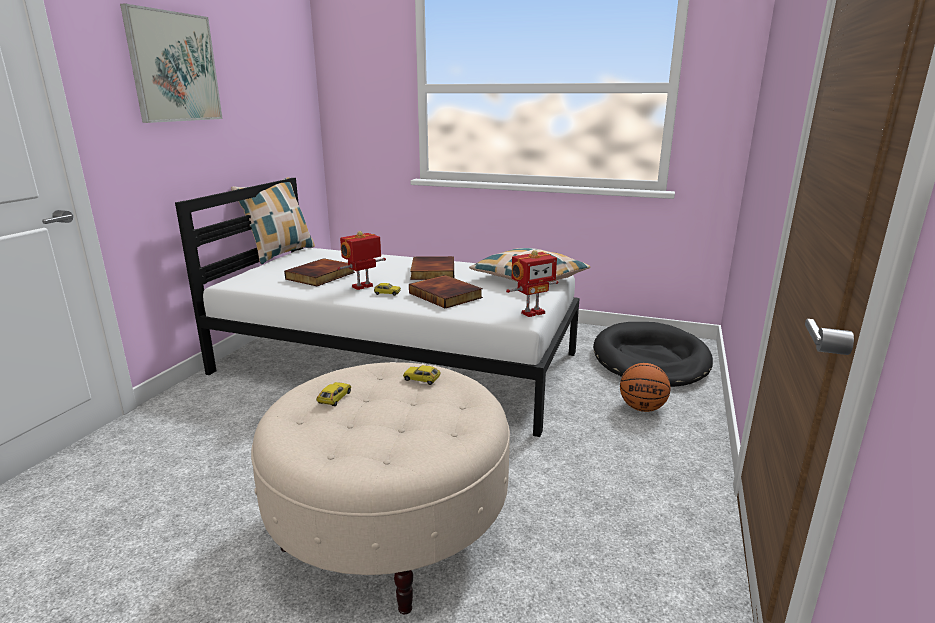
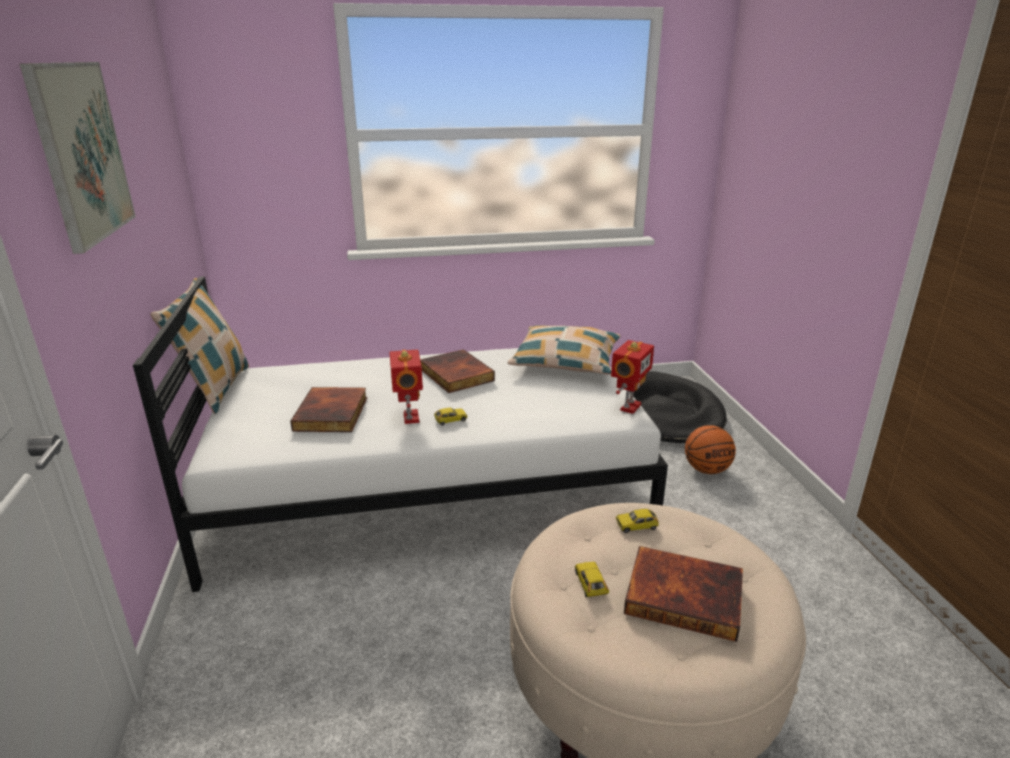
camera: 30 degrees left, 5 degrees up
(363, 287) = (409, 418): toy robot -> toy robot turned 150 degrees clockwise
(446, 295) = (518, 406): book -> book (684, 595)

